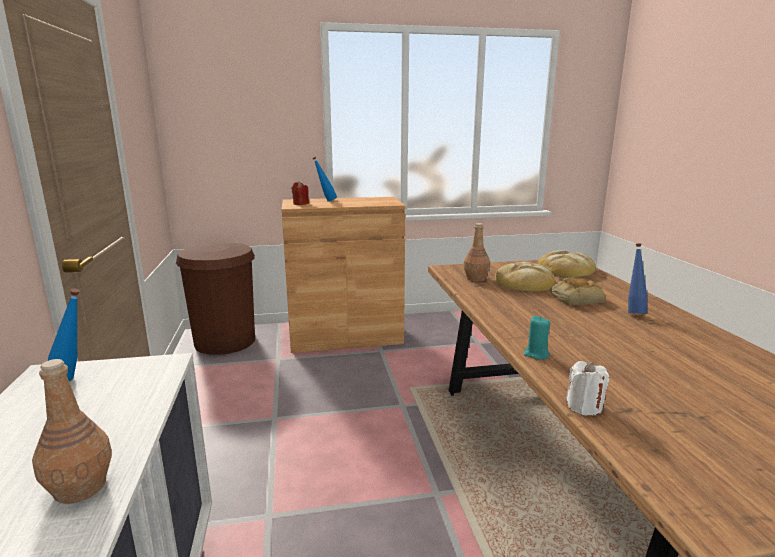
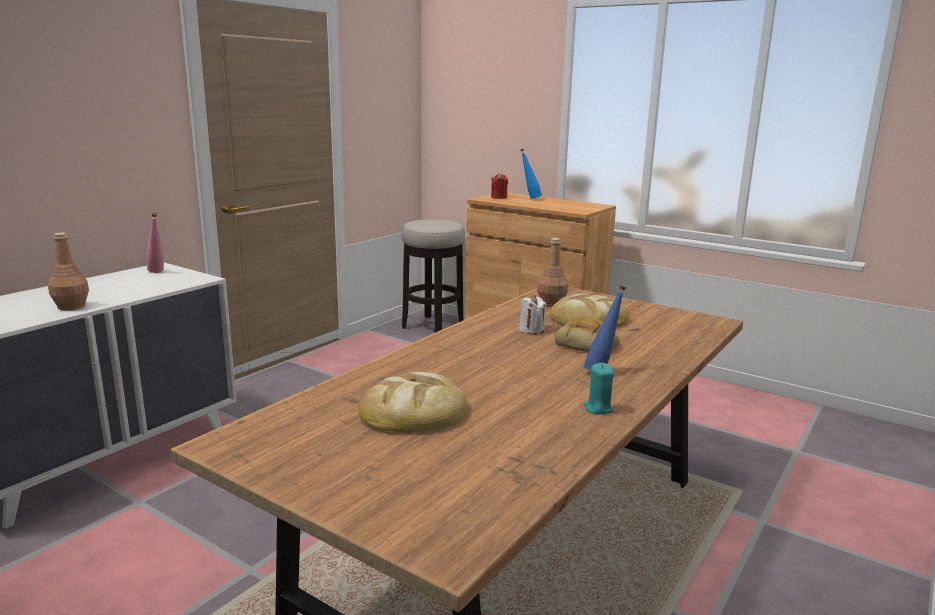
camera: 45 degrees right, 0 degrees up
(73, 381) = (158, 273): blue bottle -> pink bottle
(225, 341) = (432, 326): brown trash can -> stool
(536, 354) = (409, 356): turquoise candle -> turquoise candle (598, 408)
(566, 269) = (680, 324): bread -> bread (414, 410)
(584, 406) = (336, 387): white candle -> white candle (531, 330)

